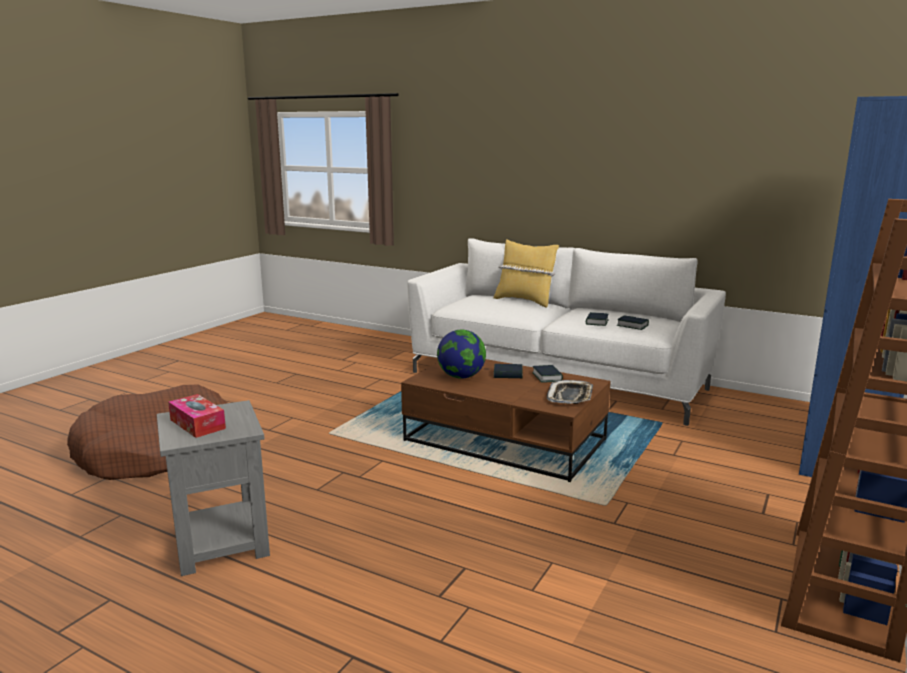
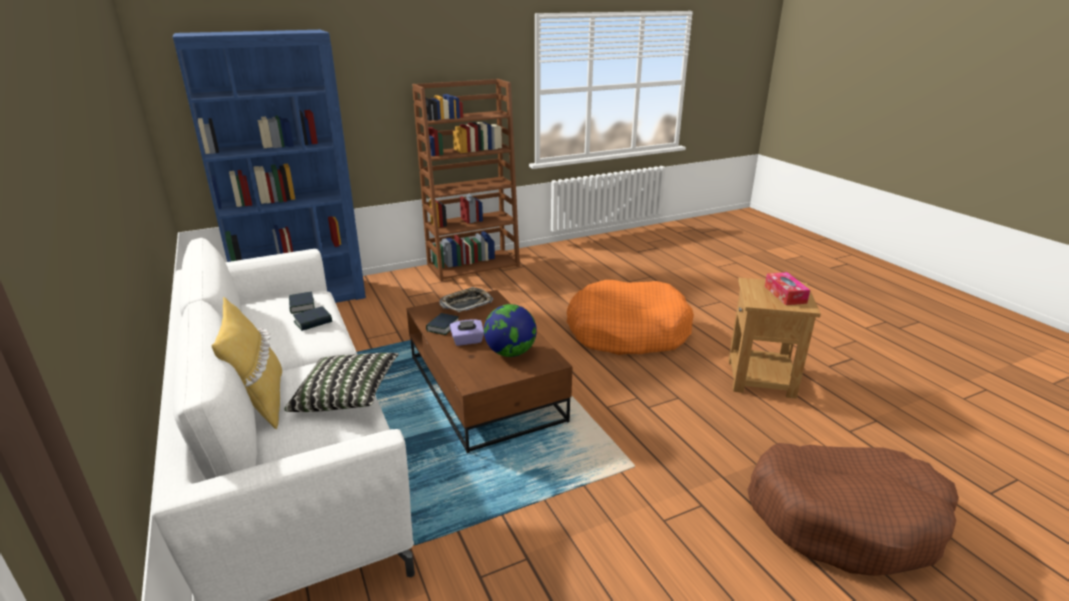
camera: 145 degrees left, 10 degrees up
(221, 542) = (761, 378): grey side table -> brown side table
(434, 549) = (627, 331): none -> orange dog bed
(488, 309) = (347, 397): none -> pillow
(508, 374) = (467, 341): book -> purple tissue box

